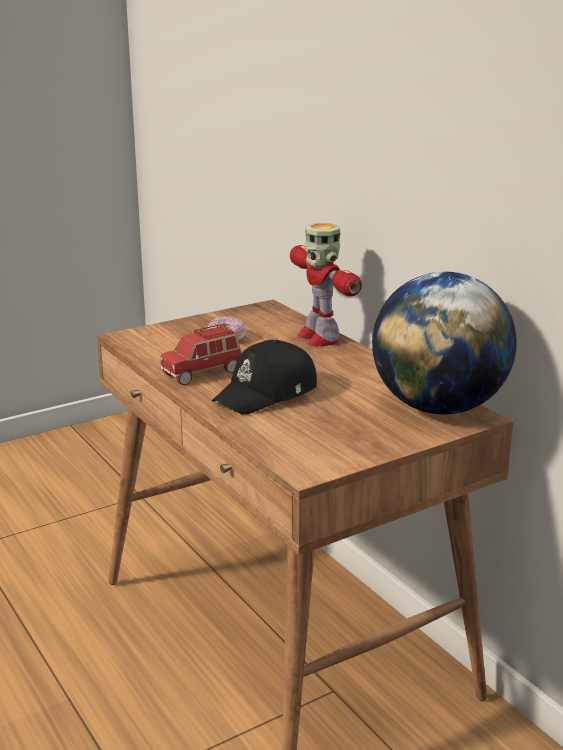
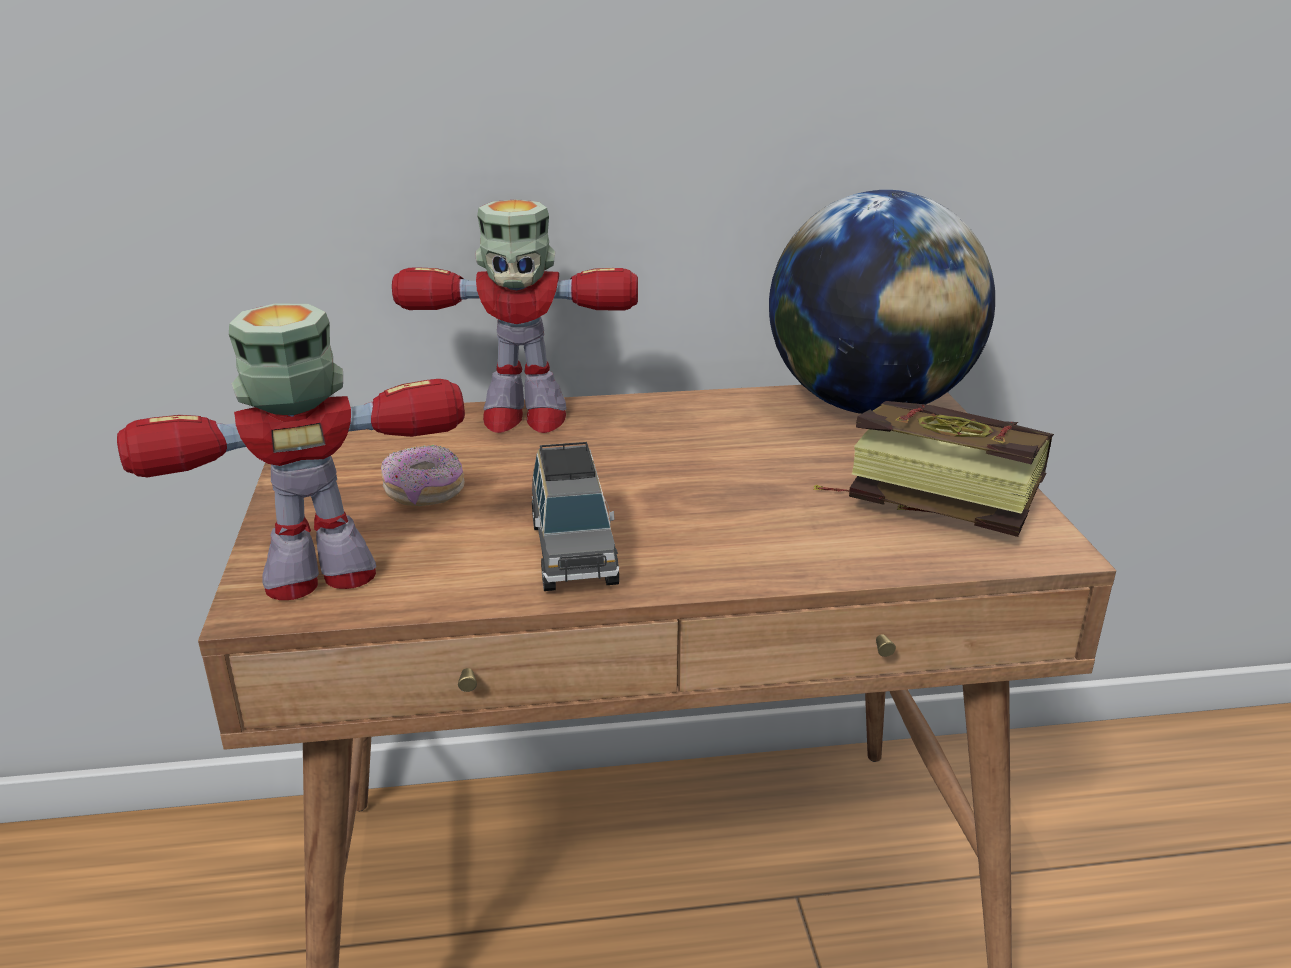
camera: 65 degrees left, 5 degrees up
(148, 340) = (323, 577): none -> toy robot
(202, 373) = (573, 552): red toy car -> grey toy car
(267, 394) = (725, 512): black cap -> none
(327, 435) = (922, 501): none -> book

